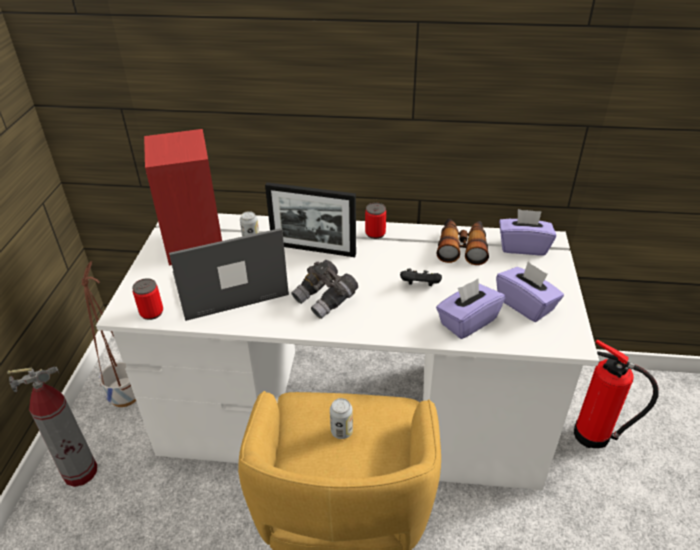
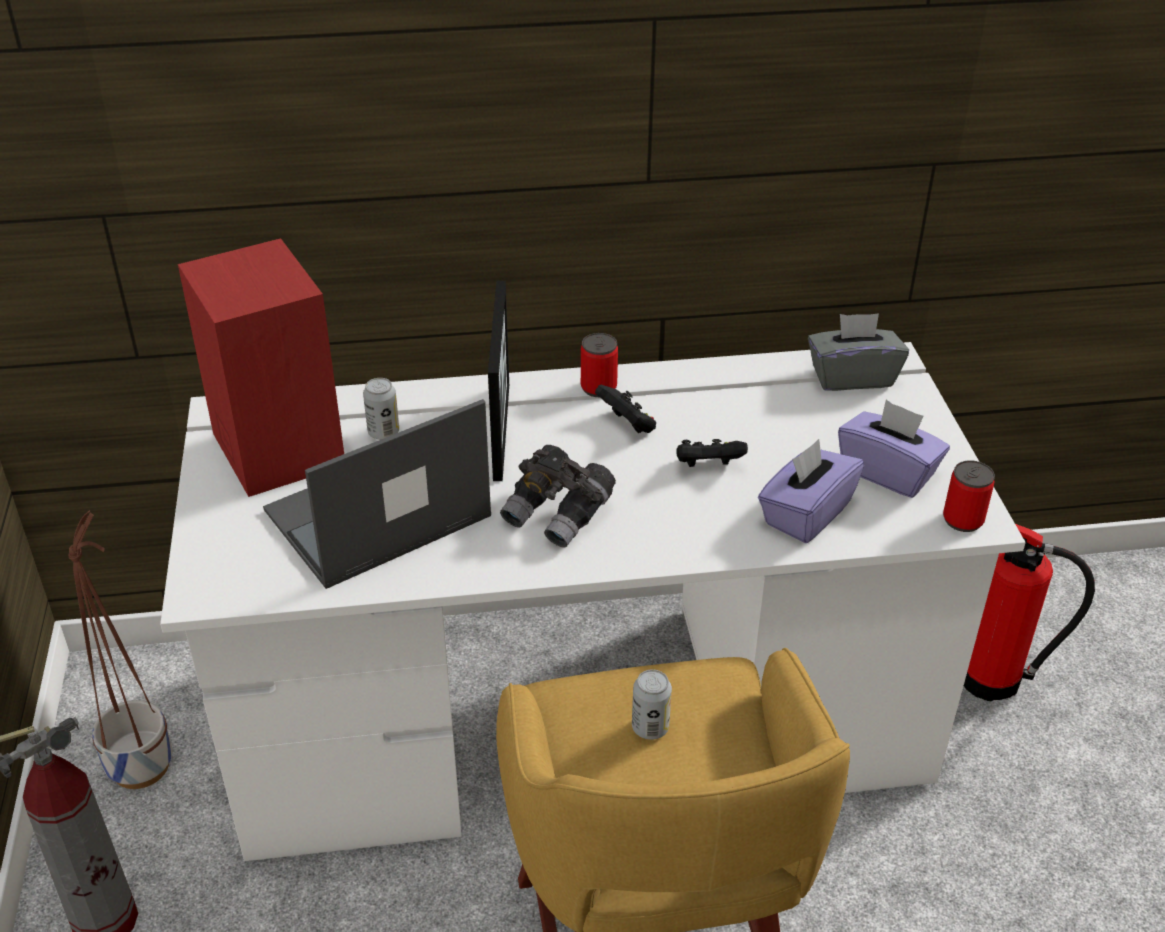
camera: 15 degrees left, 0 degrees up
(151, 312) = (256, 585): can -> can (963, 520)
(313, 249) = (501, 431): picture frame -> picture frame turned 90 degrees counterclockwise
(383, 256) = (627, 425): none -> black game controller
(462, 247) = (753, 391): binoculars -> none
(523, 246) = (852, 377): purple tissue box -> grey tissue box

